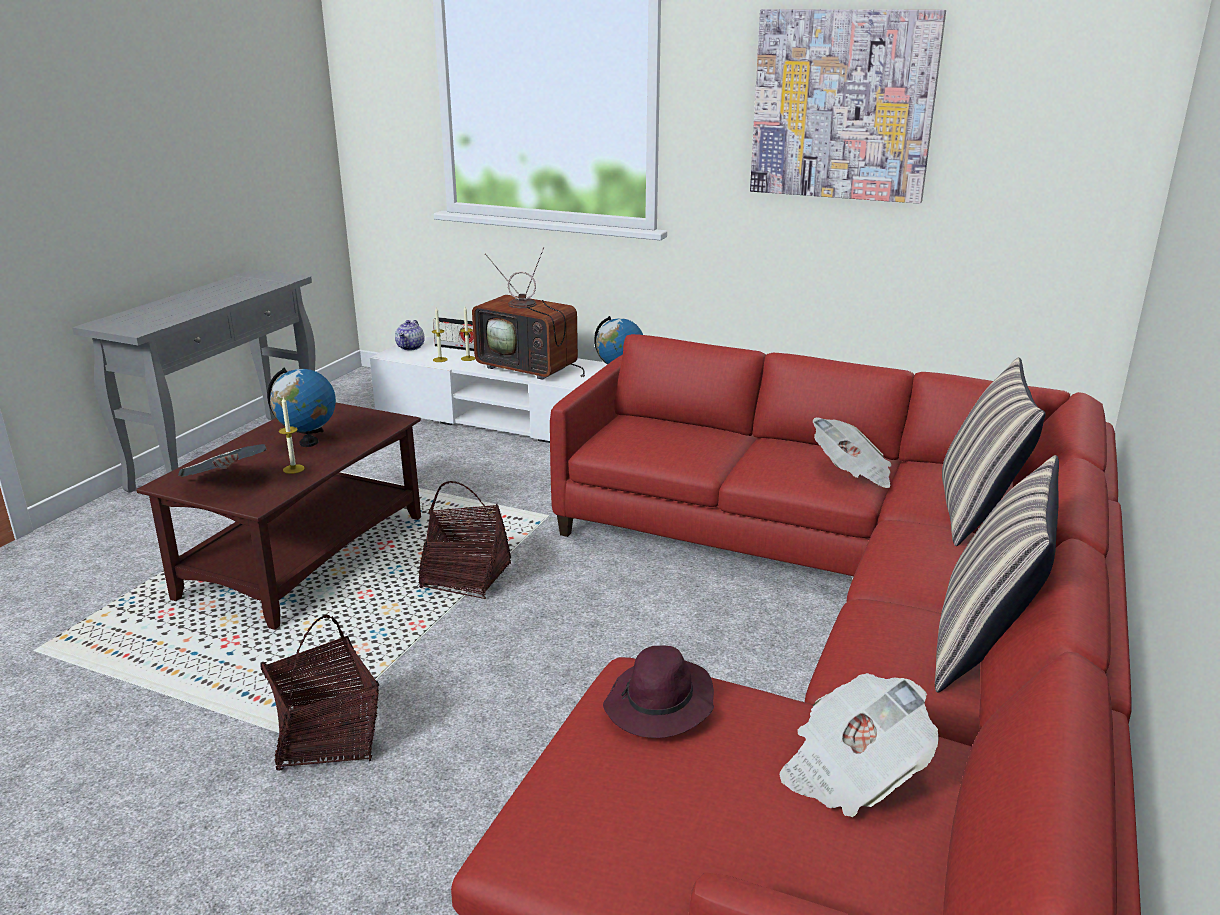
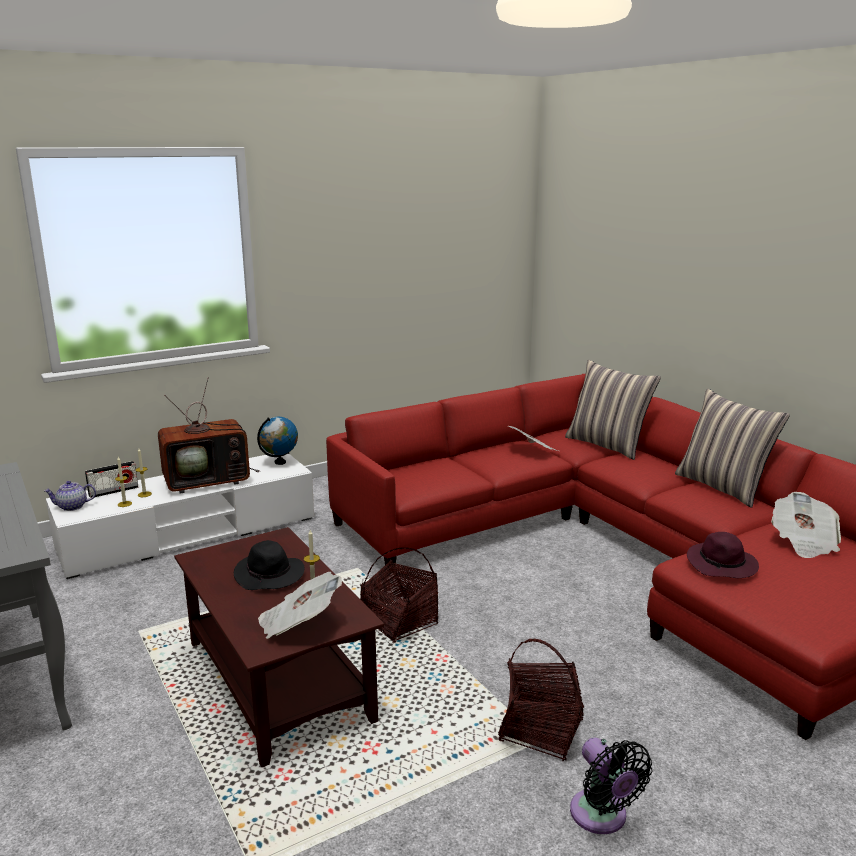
camera: 55 degrees left, 5 degrees down
(193, 830) = (601, 817): none -> black fan
(308, 443) = (270, 576): globe -> black hat
(411, 347) = (72, 507): teapot -> teapot turned 120 degrees clockwise
(842, 106) = (378, 238): picture -> none

